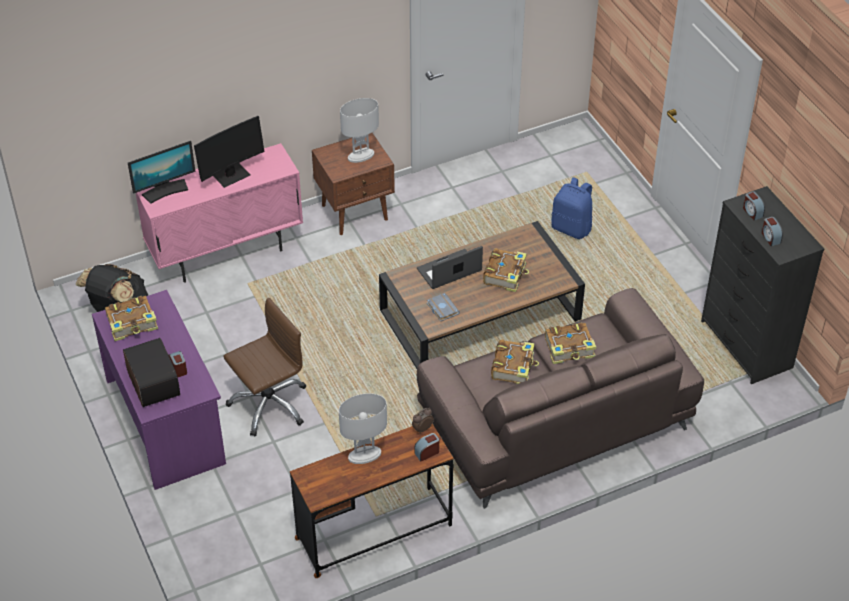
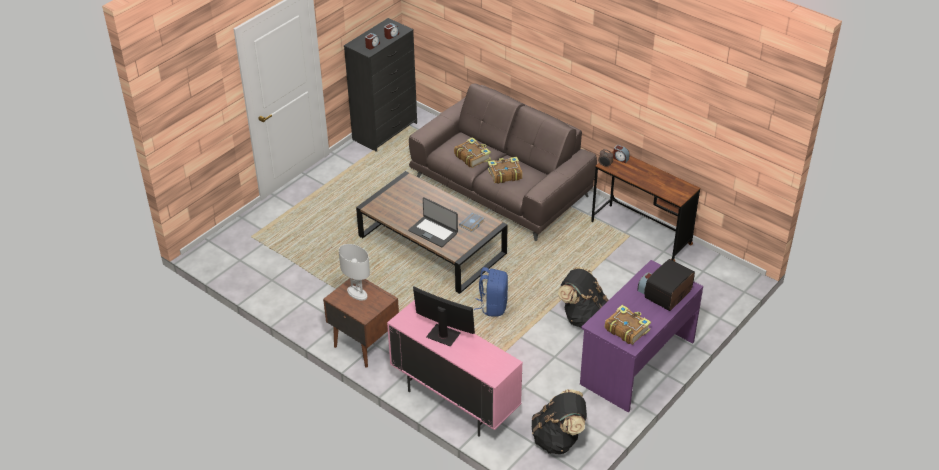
camera: 115 degrees left, 5 degrees down
(165, 190) = (486, 366): monitor -> none
(269, 404) = (583, 316): brown office chair -> black backpack
(364, 456) = (644, 181): white table lamp -> none
(505, 274) = (420, 205): book -> none
(572, 228) = (318, 227): blue backpack -> blue backpack (493, 306)

